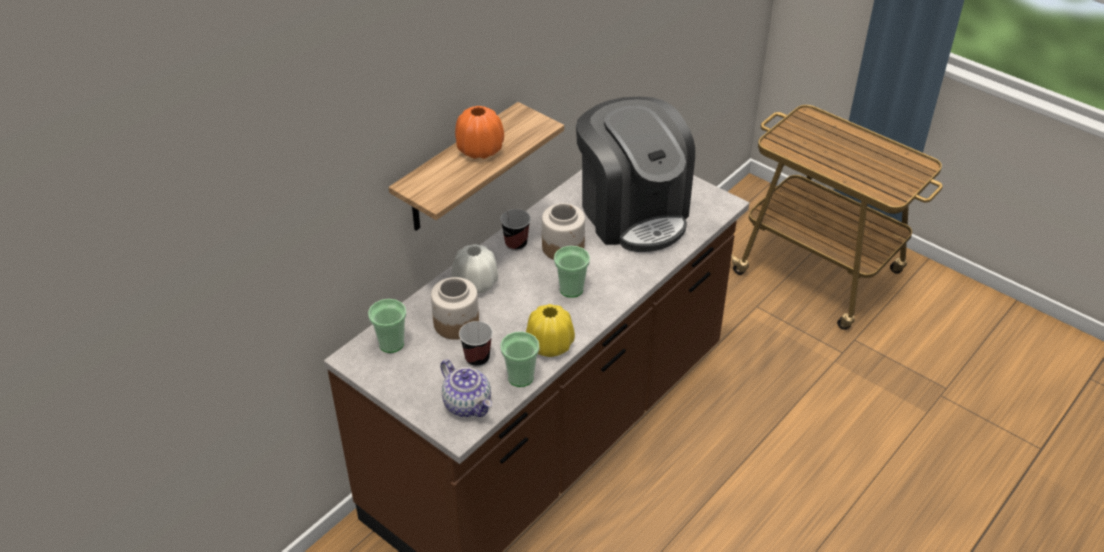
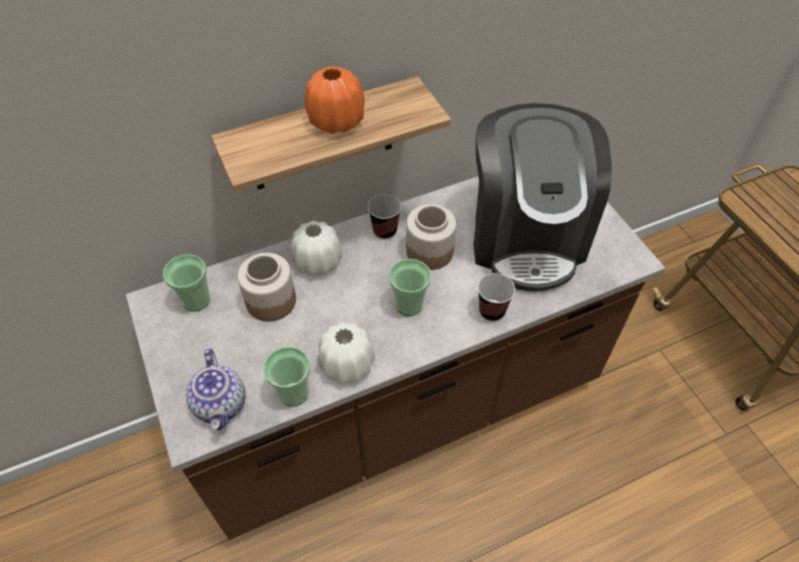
camera: 25 degrees right, 10 degrees up
(477, 358) = (265, 351): cup -> cup (492, 311)
(550, 345) = (347, 365): yellow vase -> white vase

